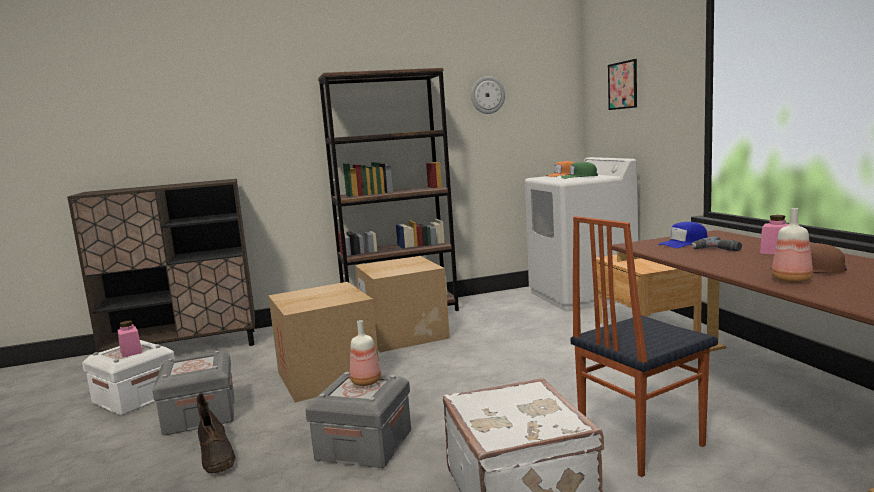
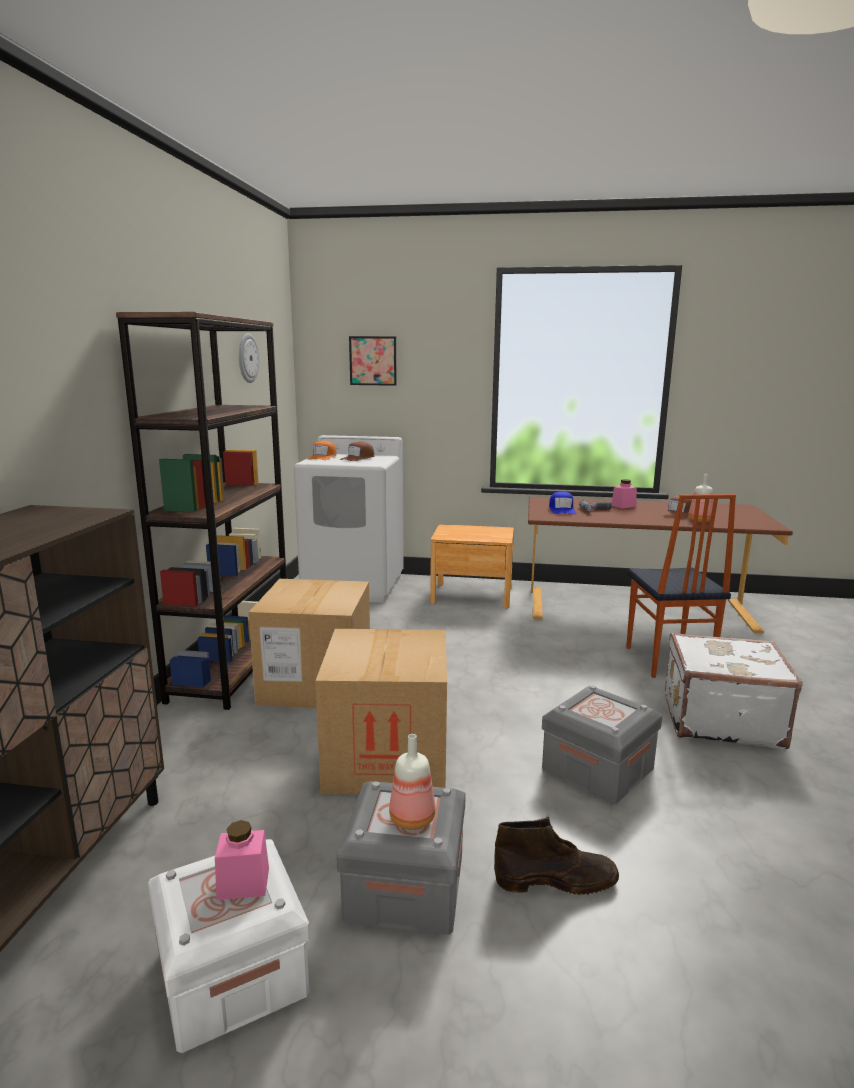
camera: 65 degrees left, 5 degrees up
(366, 381) = (592, 702): bottle -> bottle (411, 818)
(579, 177) = (358, 458): green cap -> brown cap

